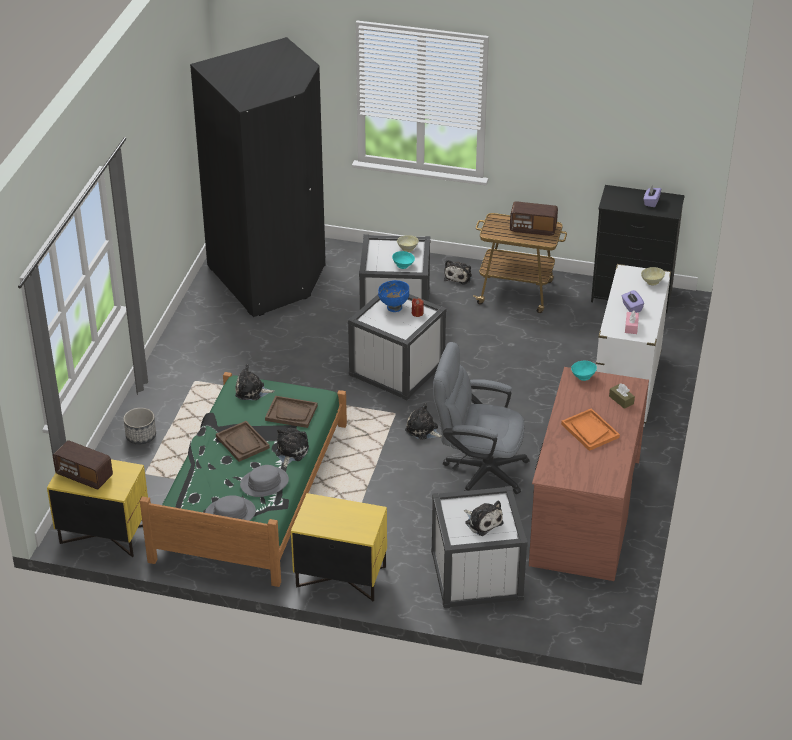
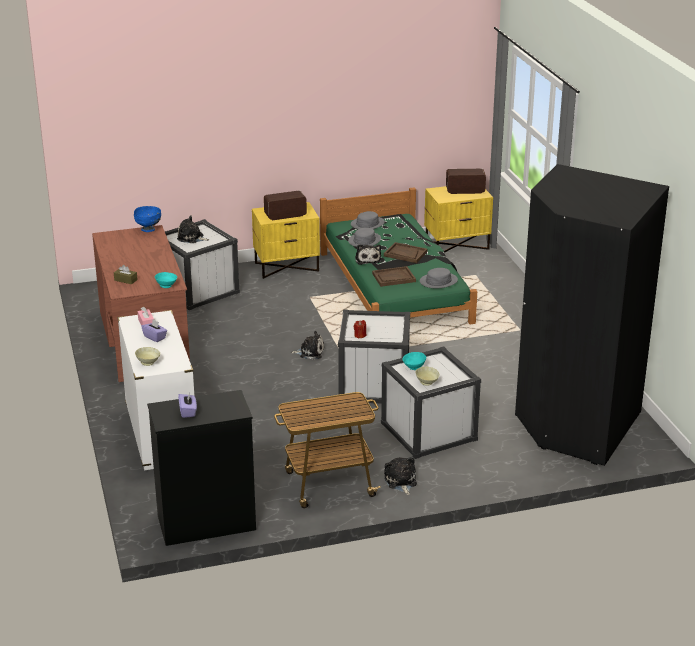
camera: 150 degrees right, 10 degrees down
(141, 436) = (508, 291): planter -> none
(252, 391) = (438, 281): plush toy -> grey hat
(394, 307) = (384, 334): blue bowl -> blue bowl (148, 230)
(477, 469) = (245, 341): grey office chair -> none
(533, 229) = (315, 416): radio -> radio (285, 215)
(589, 431) = (139, 258): orange tray -> none

